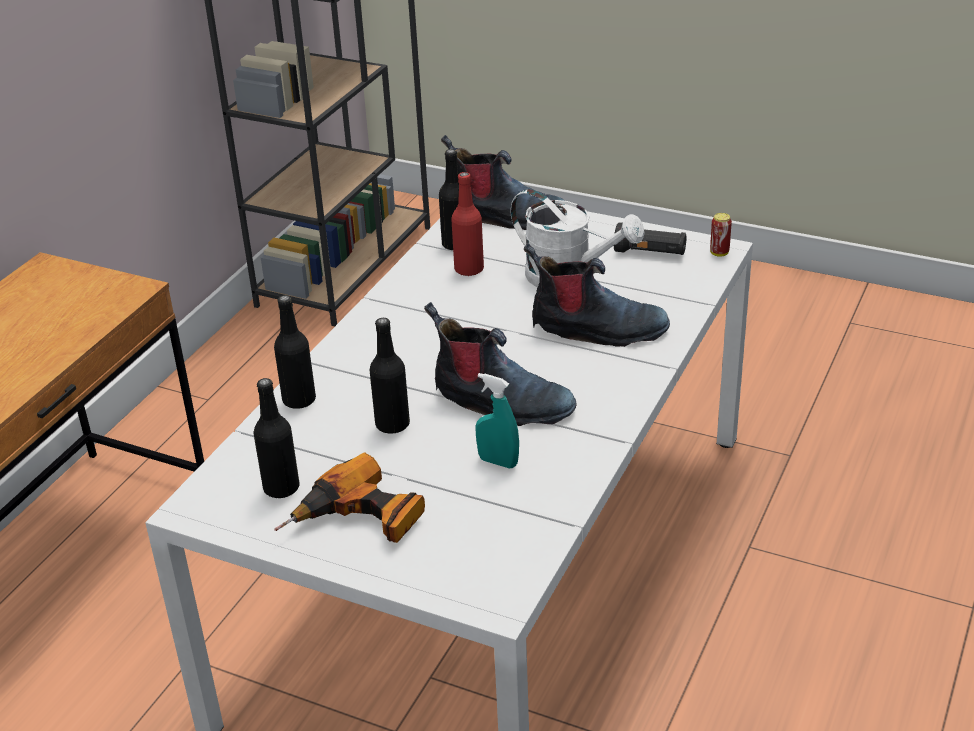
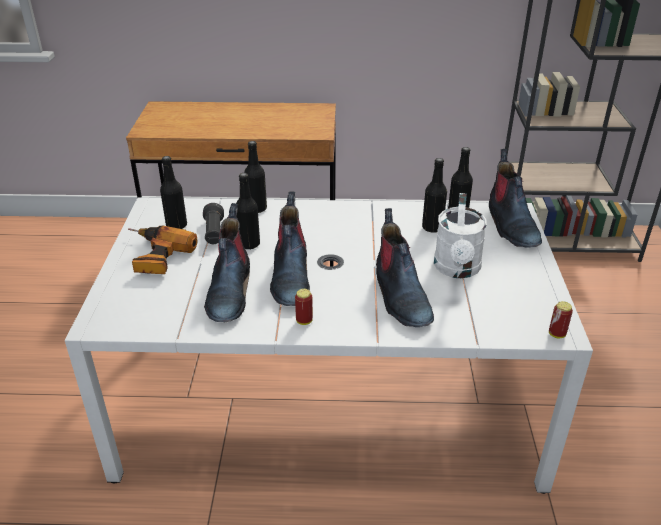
camera: 65 degrees right, 0 degrees up
(469, 269) = (432, 228): red bottle -> black bottle
(498, 462) = (229, 291): turquoise spray bottle -> boot
(601, 411) = (304, 321): none -> can
(650, 253) = (523, 298): black flashlight -> black flashlight (214, 233)

